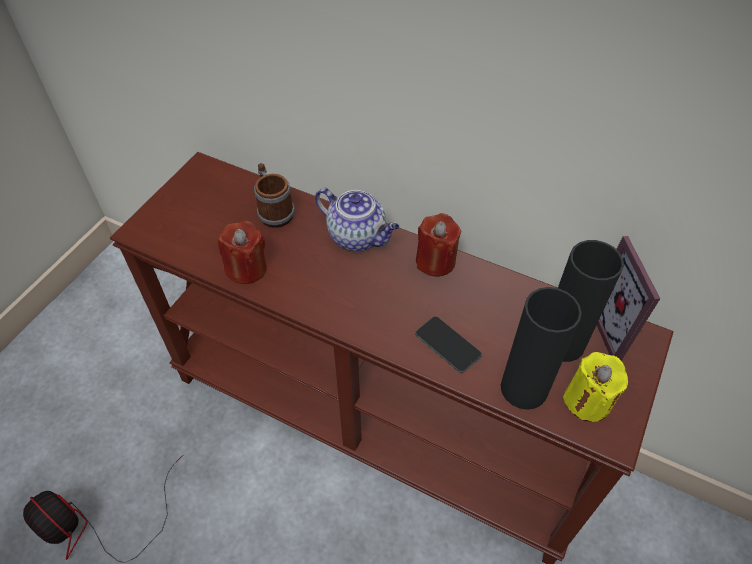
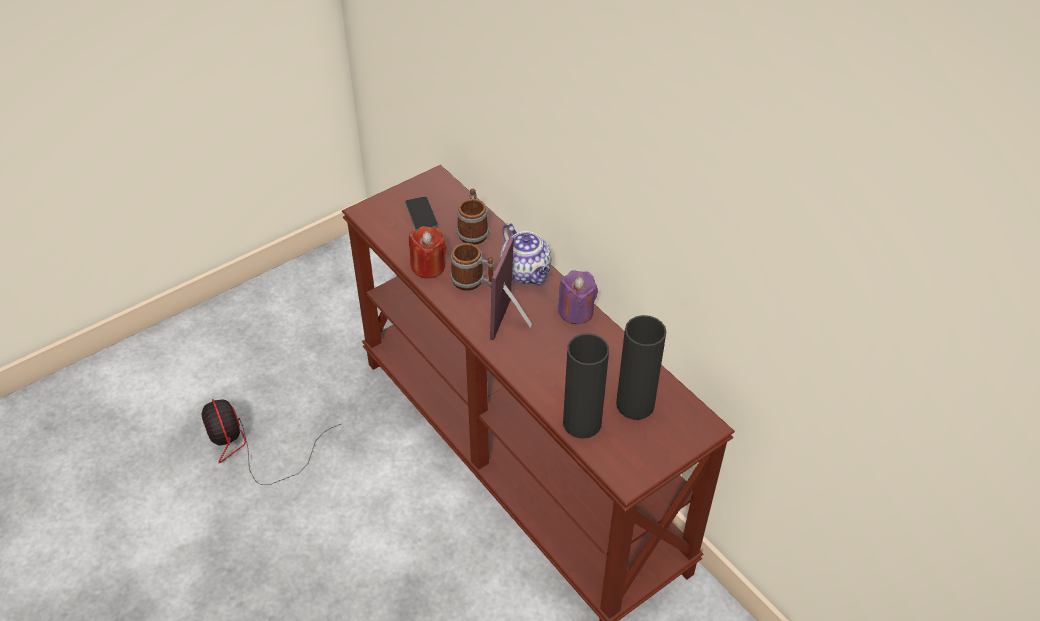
camera: 25 degrees right, 5 degrees down
(307, 268) = (473, 282): none -> mug
(435, 261) = (576, 311): red candle -> purple candle
(447, 344) = (545, 373): phone -> phone (421, 214)
(587, 401) = (625, 449): yellow candle -> none
(620, 332) = (688, 415): picture frame -> picture frame (514, 322)

